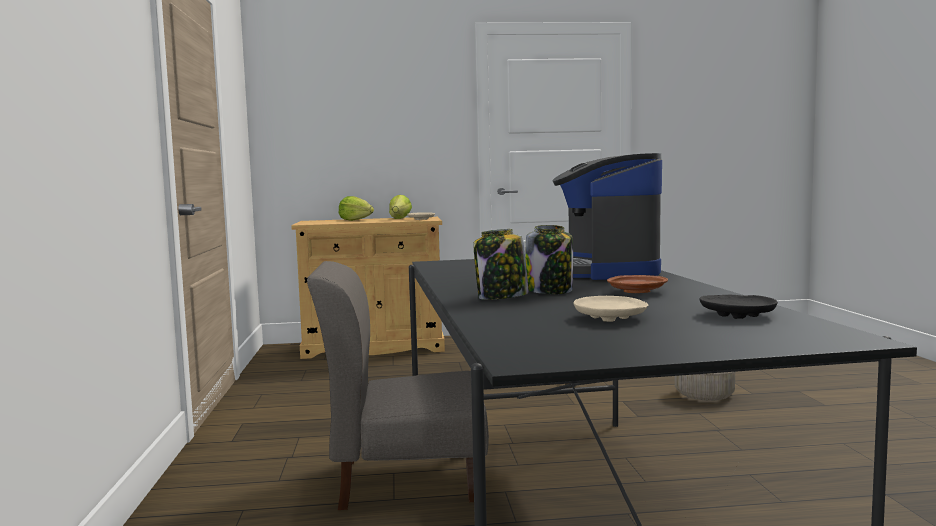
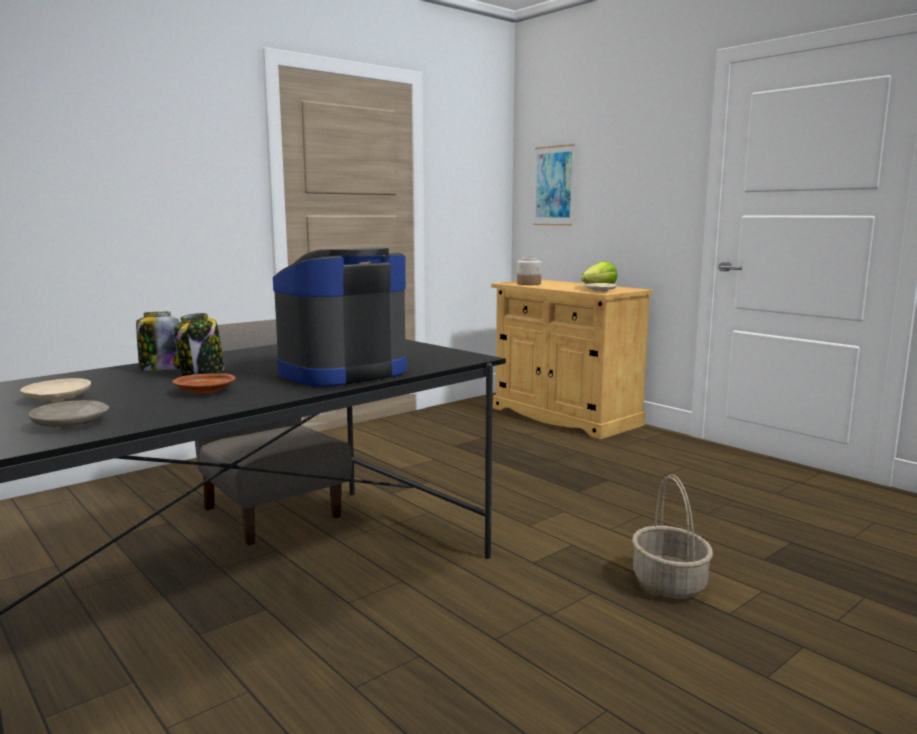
camera: 55 degrees right, 5 degrees up
(309, 127) = (554, 186): none -> picture
(329, 222) = (529, 284): none -> jar
(355, 220) = (562, 284): lettuce -> none
(737, 315) = (71, 424): black plate -> beige plate

